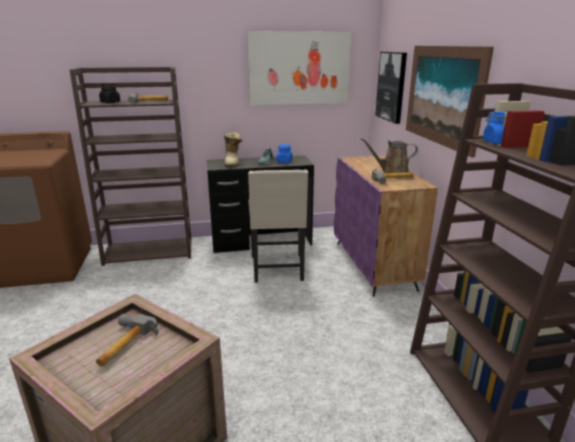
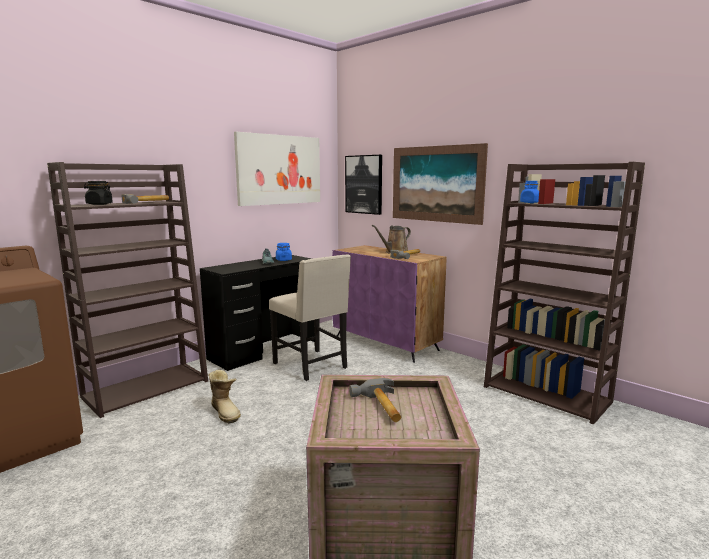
camera: 35 degrees left, 10 degrees down
(233, 163) = (235, 266): boot -> boot (226, 412)

